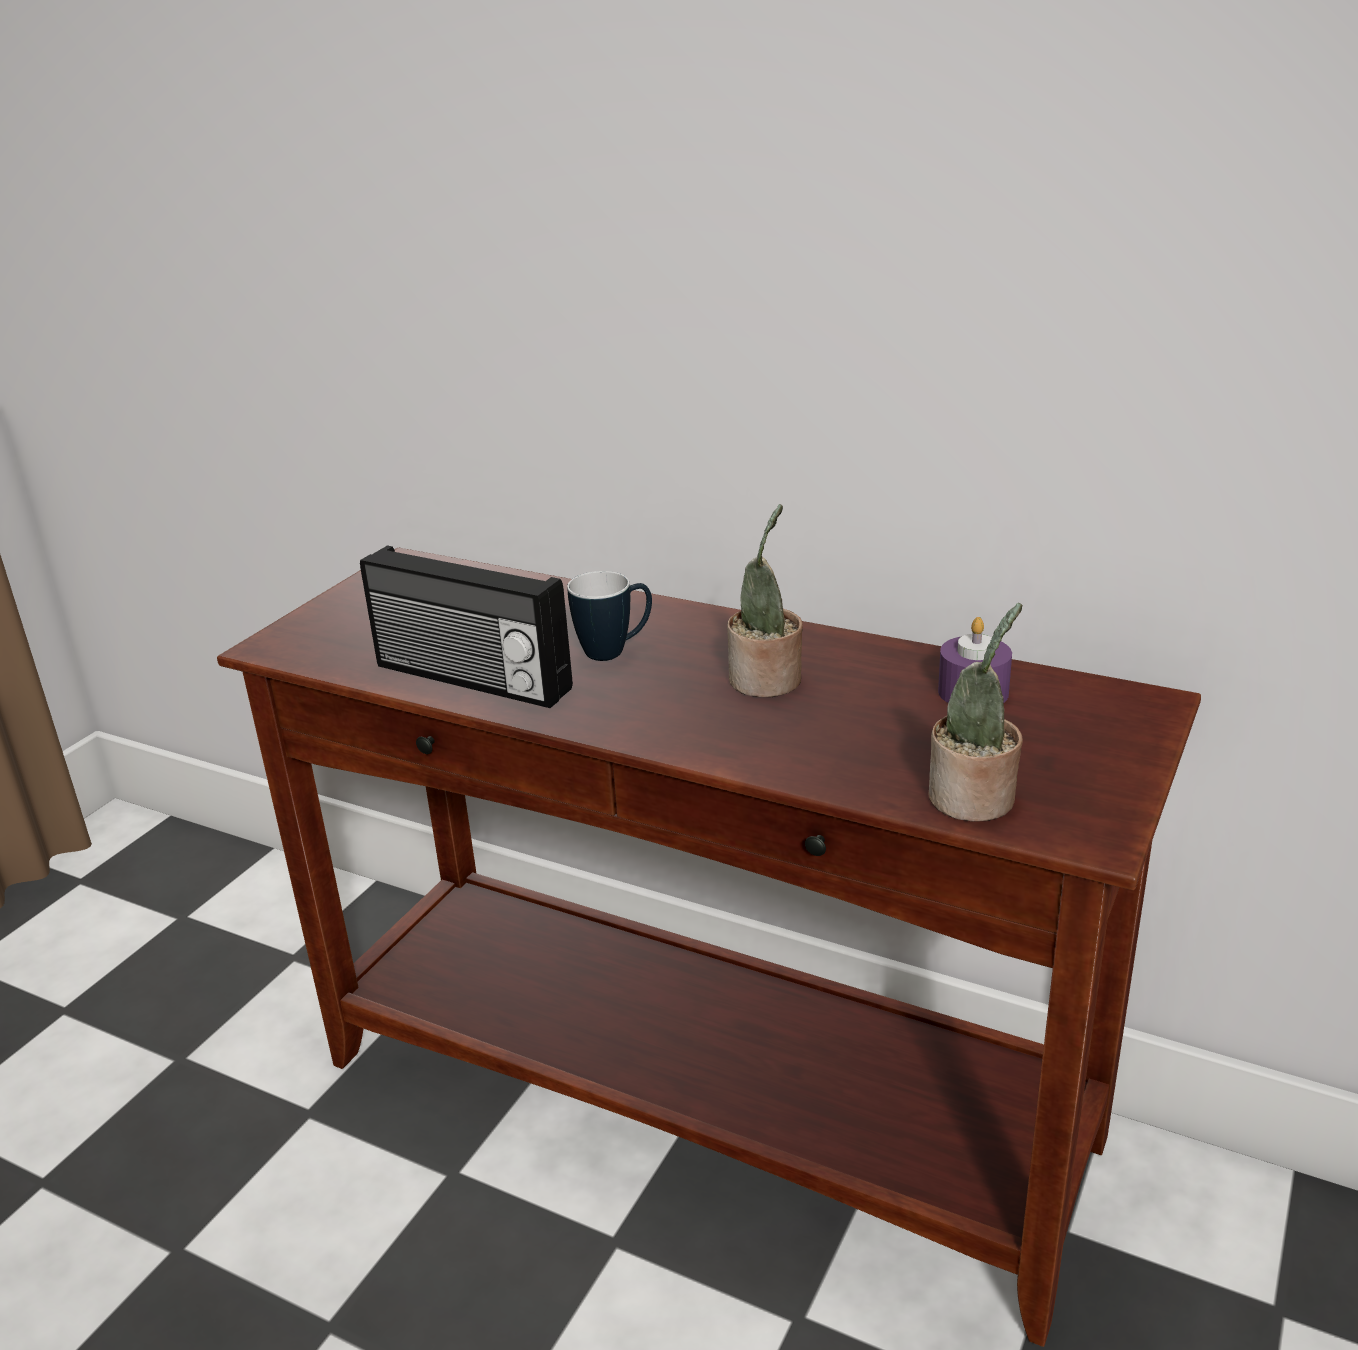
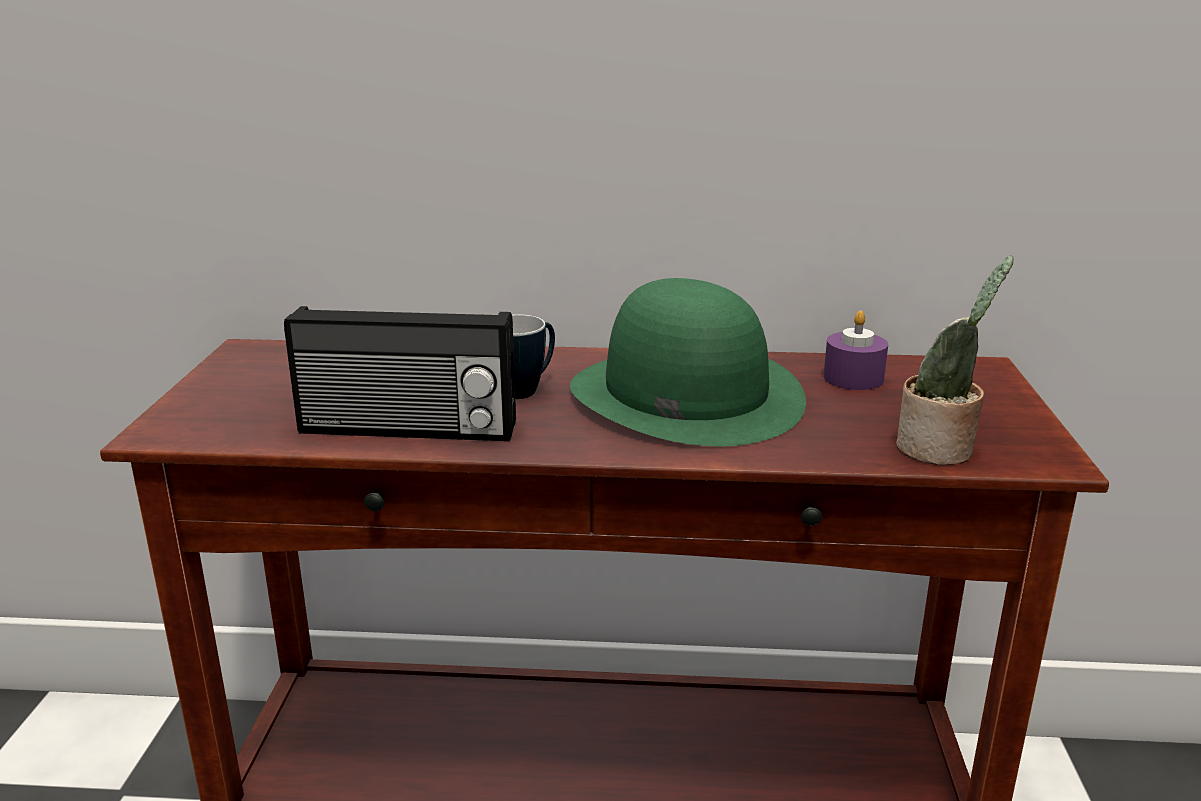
camera: 25 degrees left, 5 degrees down
(766, 682) = (684, 394): potted plant -> green hat

